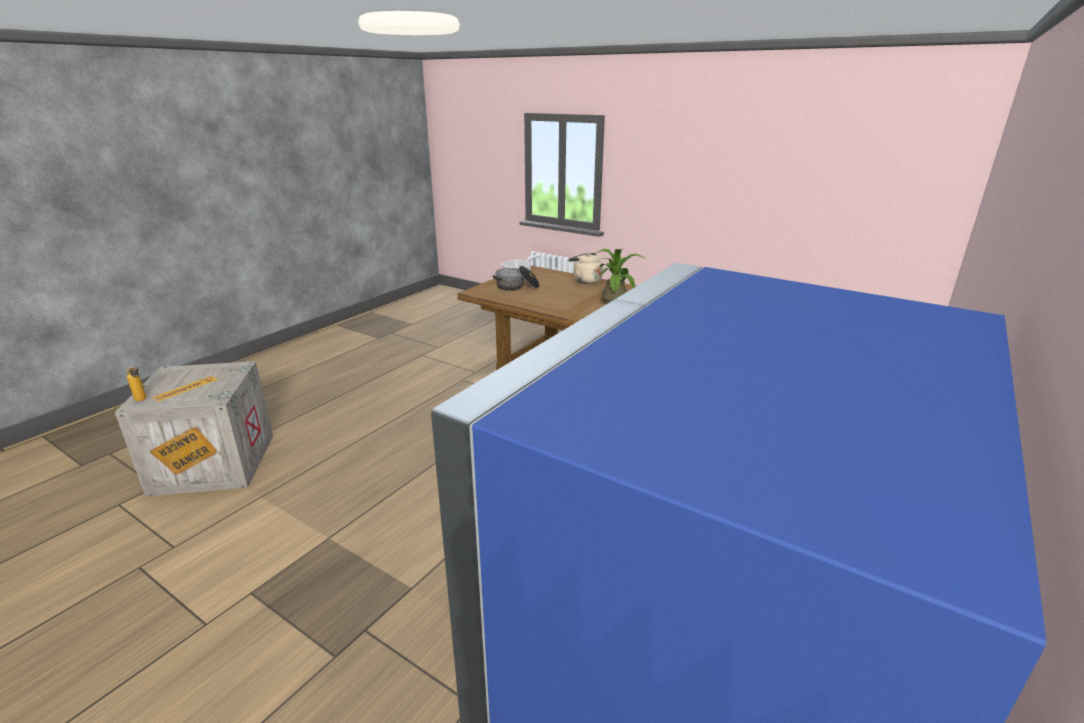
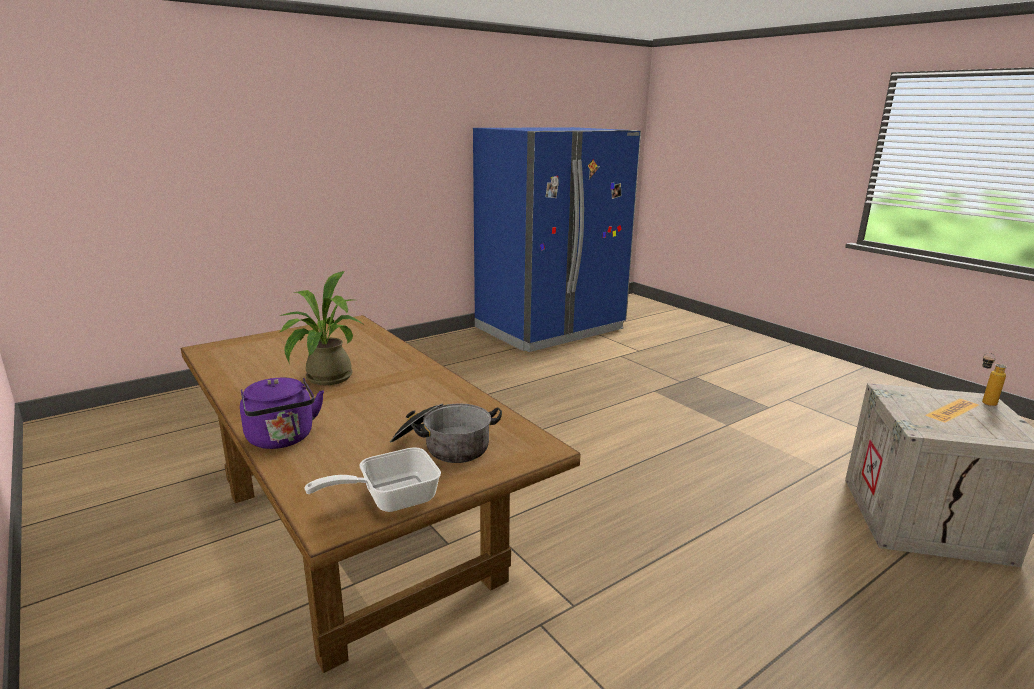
camera: 160 degrees left, 5 degrees down
(585, 280) = (282, 439): beige kettle -> purple kettle

